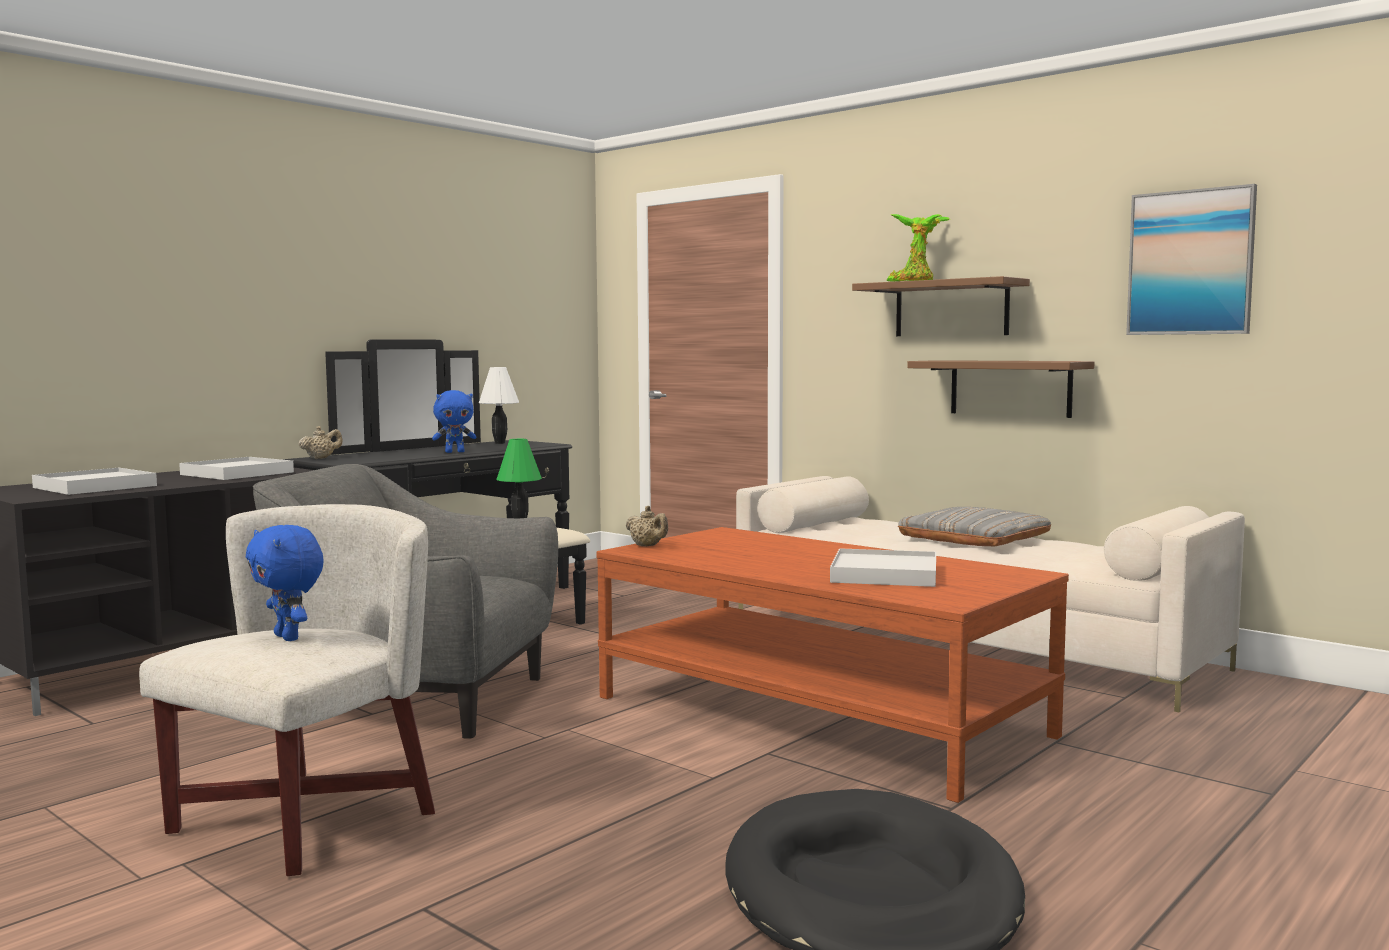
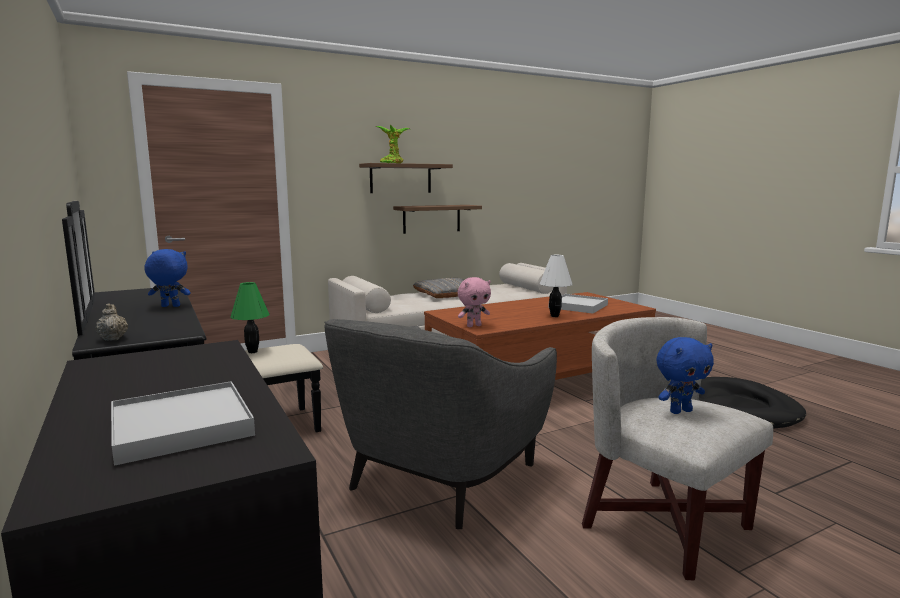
camera: 70 degrees left, 5 degrees up
(237, 473) = (168, 368): white tray -> none
(455, 452) = (170, 306): blue plush toy -> blue plush toy turned 90 degrees counterclockwise
(500, 443) = (122, 295): white table lamp -> white table lamp (555, 316)
(647, 546) = (474, 326): beige teapot -> pink plush toy
(1190, 262) = (501, 162): picture -> none

